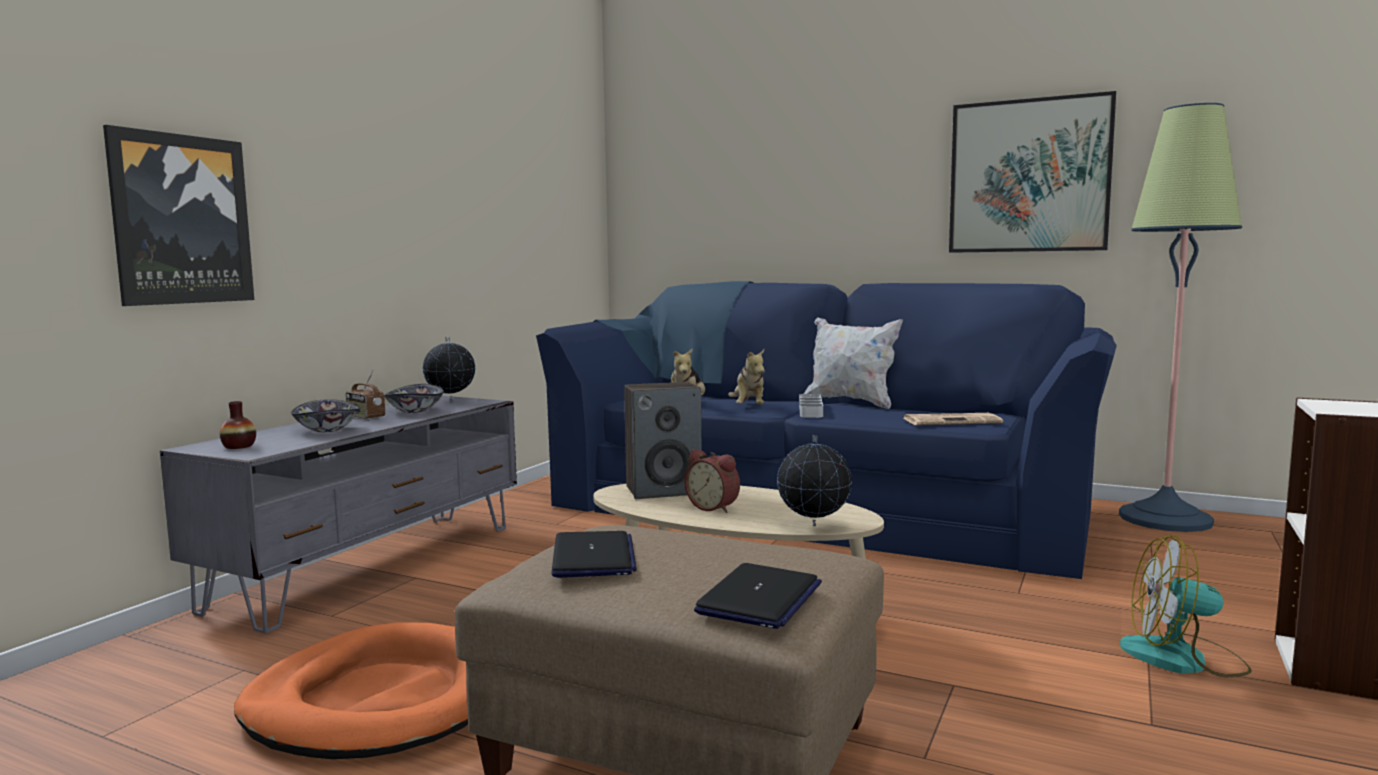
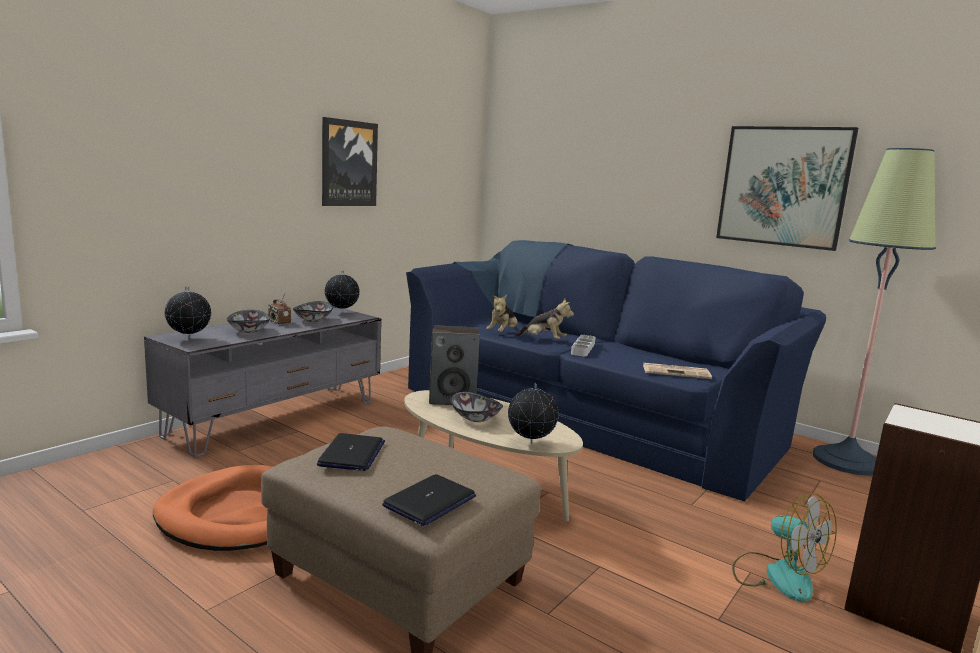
camera: 10 degrees right, 5 degrees up
(181, 219) = (165, 192): picture -> picture (349, 163)
(239, 446) = (189, 339): vase -> globe
(714, 507) = (476, 418): alarm clock -> bowl
(749, 408) = (543, 340): plush toy -> plush toy turned 75 degrees counterclockwise
(850, 403) = (621, 344): white pillow -> none
(1183, 659) = (777, 575): fan -> fan turned 150 degrees counterclockwise

